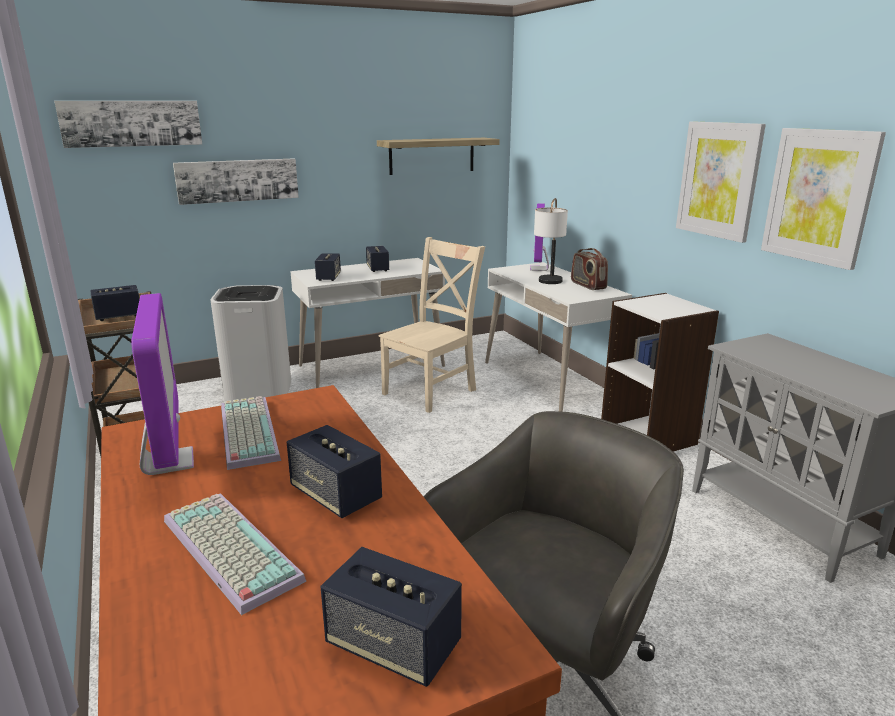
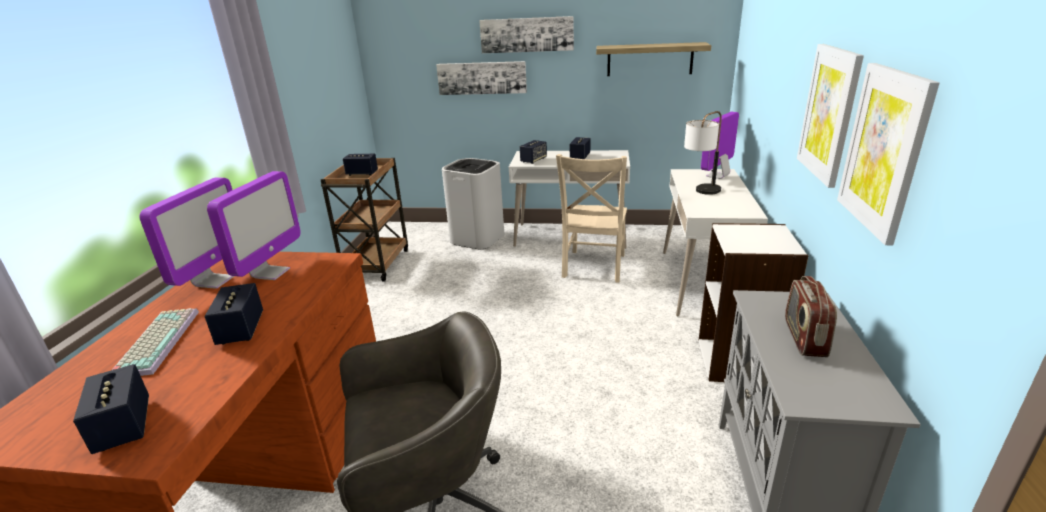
camera: 35 degrees right, 5 degrees up
(131, 123) = (411, 35): picture -> picture (527, 34)
(246, 432) = (270, 273): keyboard -> monitor
(432, 391) = (593, 267): beige chair -> beige chair turned 120 degrees clockwise
(587, 285) = (737, 201): radio -> radio (803, 338)

